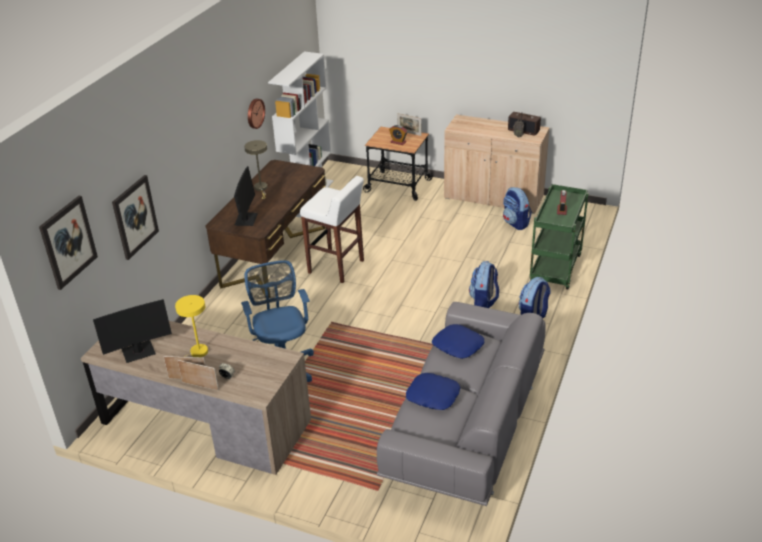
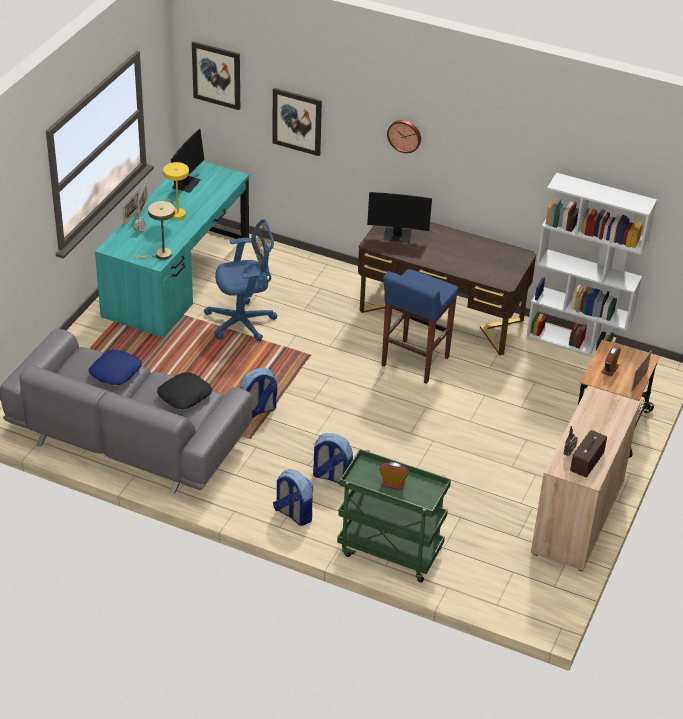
camera: 90 degrees right, 5 degrees up
(138, 352) = (186, 184): monitor -> monitor turned 135 degrees counterclockwise
(205, 422) = (177, 277): brown desk -> turquoise desk
(254, 113) = (523, 185): wall clock -> wall clock (404, 135)
(261, 188) = (464, 245): beige table lamp -> beige table lamp (160, 255)
(337, 267) = (414, 362): white stool -> blue stool
(457, 346) = (184, 395): blue pillow -> black pillow
(515, 223) = (507, 530): backpack -> backpack (257, 411)

